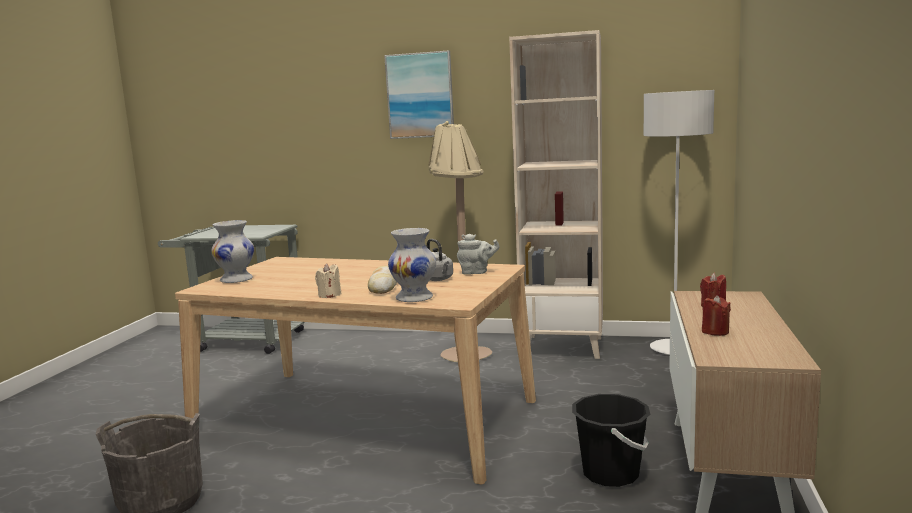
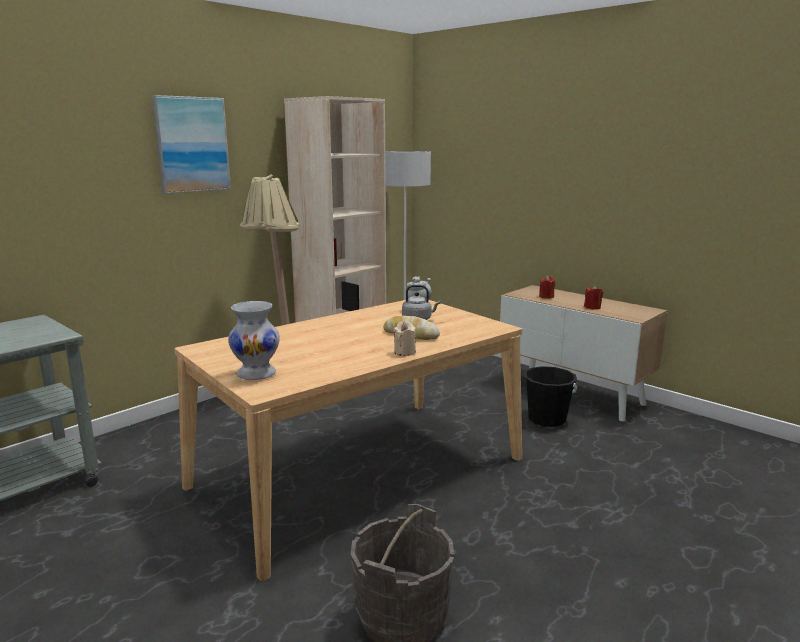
camera: 60 degrees left, 5 degrees up
(415, 298) = (464, 333): white vase -> none

